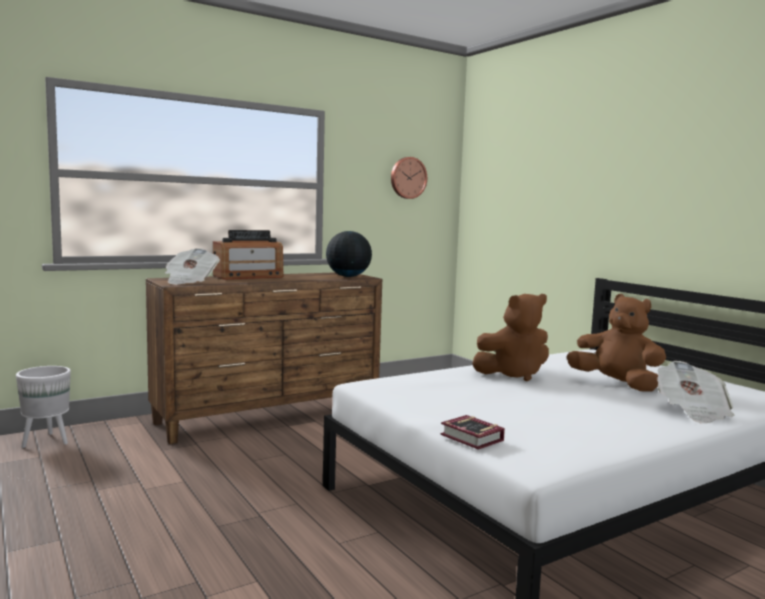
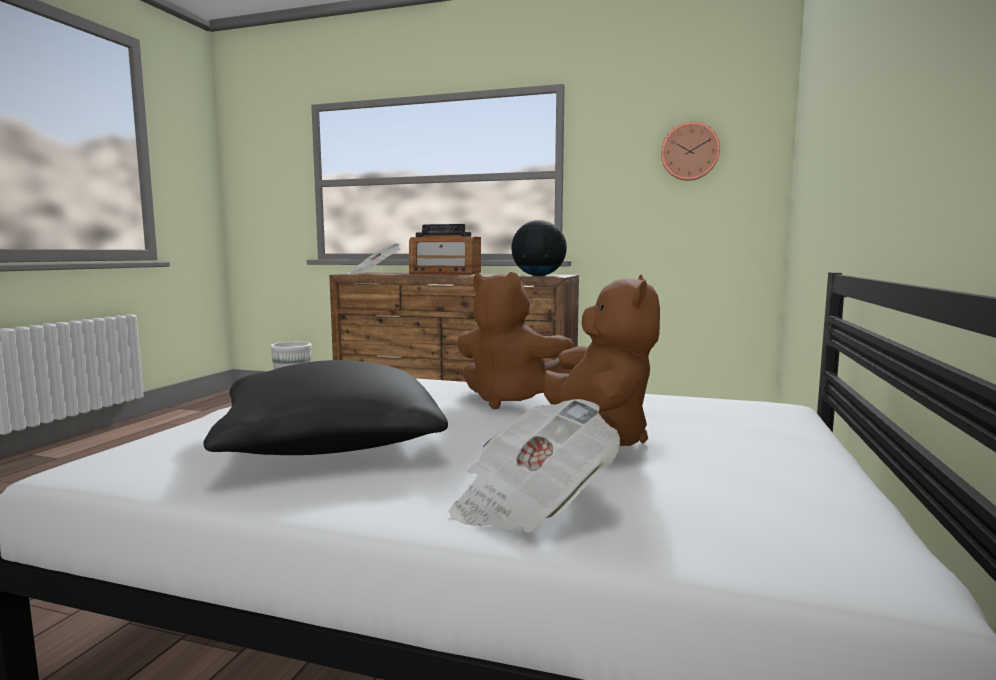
camera: 50 degrees right, 0 degrees up
(472, 439) = (175, 430): book -> none
(553, 417) = (330, 442): none -> black pillow

